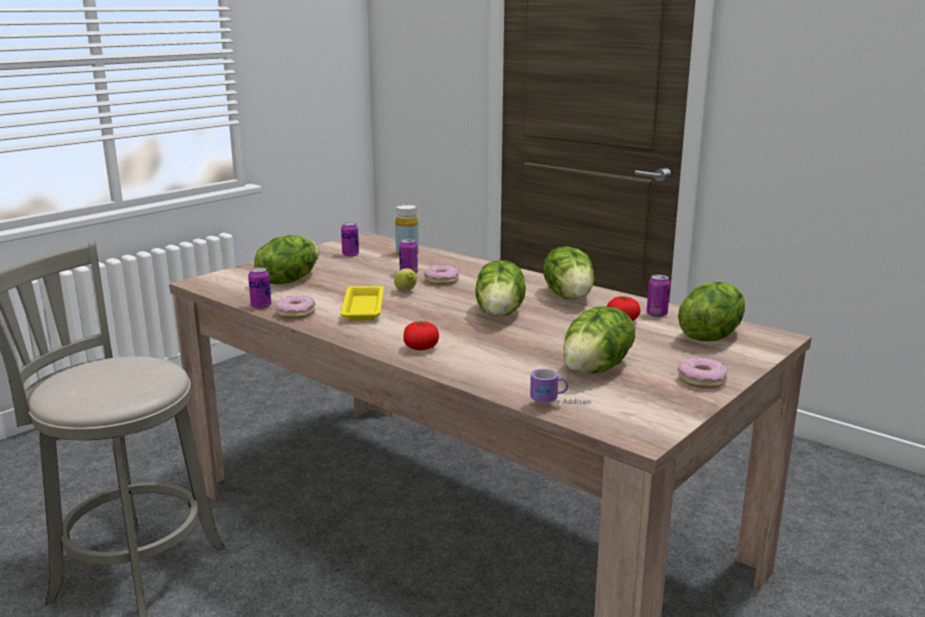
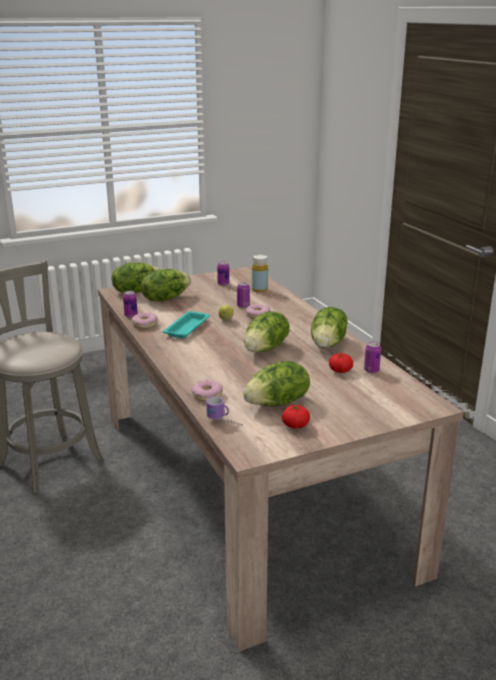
camera: 25 degrees right, 5 degrees up
(363, 307) = (187, 327): yellow tray -> turquoise tray
(421, 348) = (189, 364): tomato -> tomato (295, 425)
(702, 380) = (336, 427): donut -> donut (207, 395)
(710, 335) = (387, 395): lettuce -> lettuce (136, 291)

